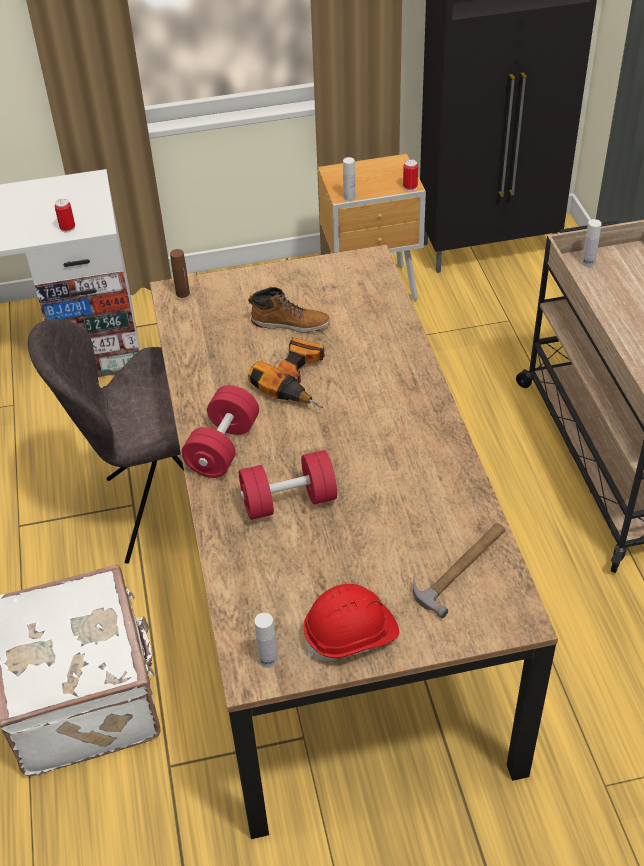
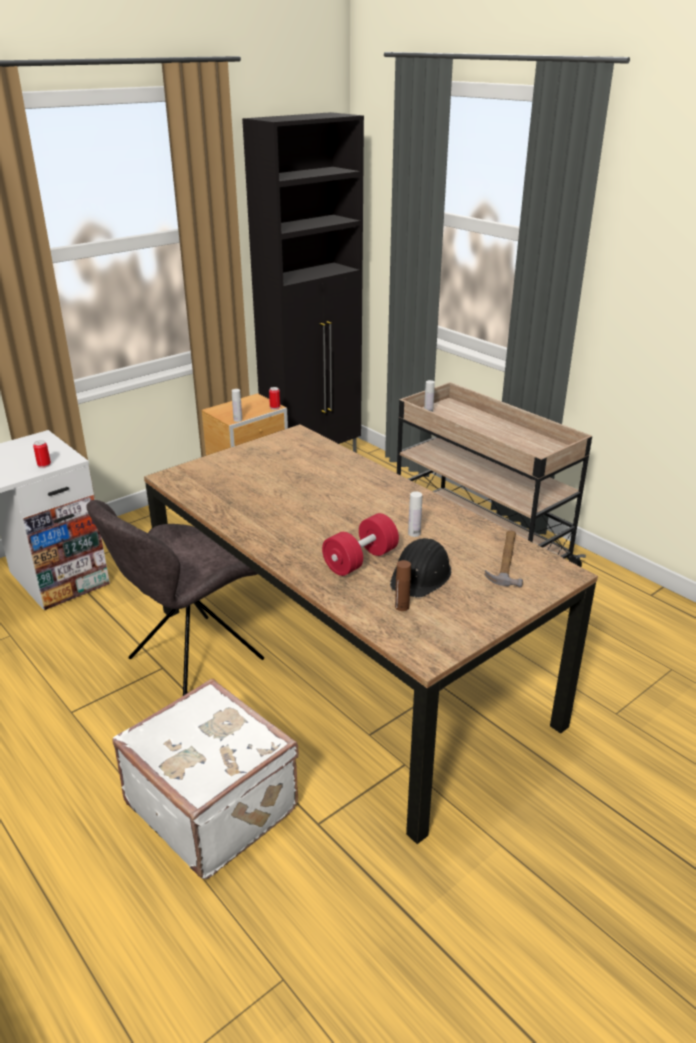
camera: 30 degrees left, 15 degrees down
(182, 293) = (176, 476): brown bottle -> brown bottle (402, 607)
(223, 447) = (285, 546): red dumbbell -> none
(268, 659) = (430, 646): white bottle -> white bottle (414, 533)
(290, 323) = (271, 473): boot -> none
(298, 381) = (305, 500): power drill -> none
(339, 552) = (421, 575): none -> black hard hat
(351, 635) = (473, 614): red hard hat -> none

